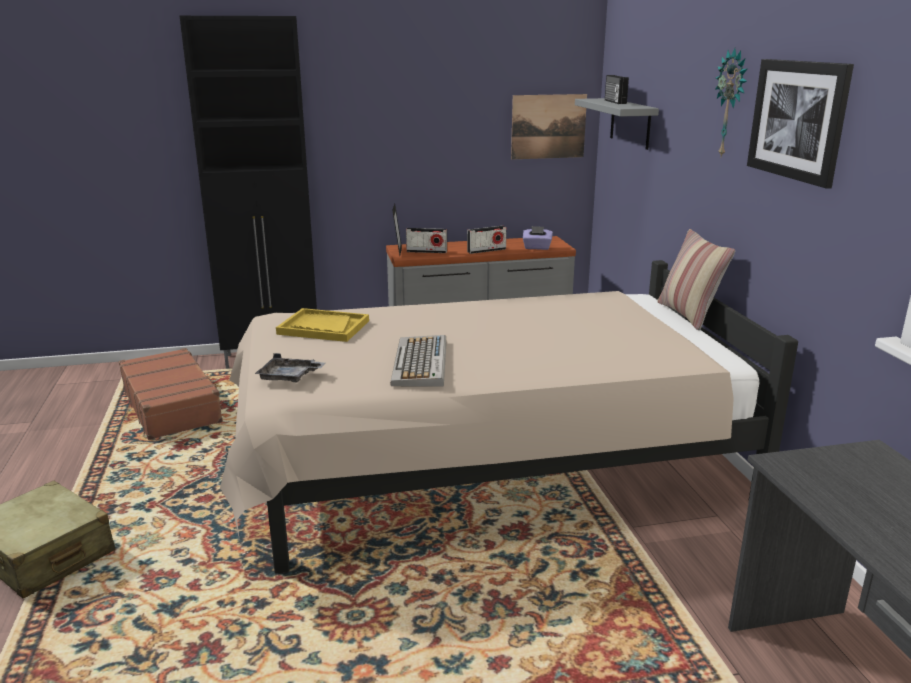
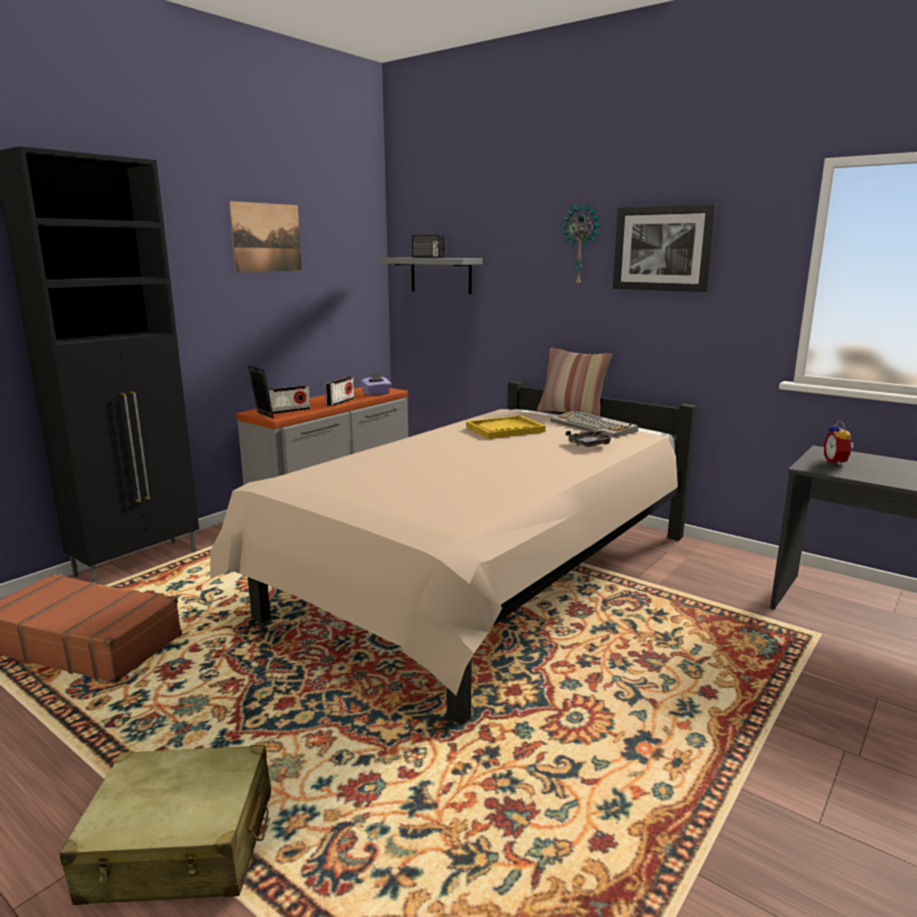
camera: 40 degrees left, 5 degrees down
(289, 377) = (411, 517): grey tray -> grey tray (591, 444)
(323, 327) = (344, 478): yellow tray -> yellow tray (505, 429)
(421, 363) = (490, 479): keyboard -> keyboard (594, 426)
(548, 126) = (355, 285): picture -> picture (266, 237)
(842, 471) = (837, 462): none -> alarm clock

